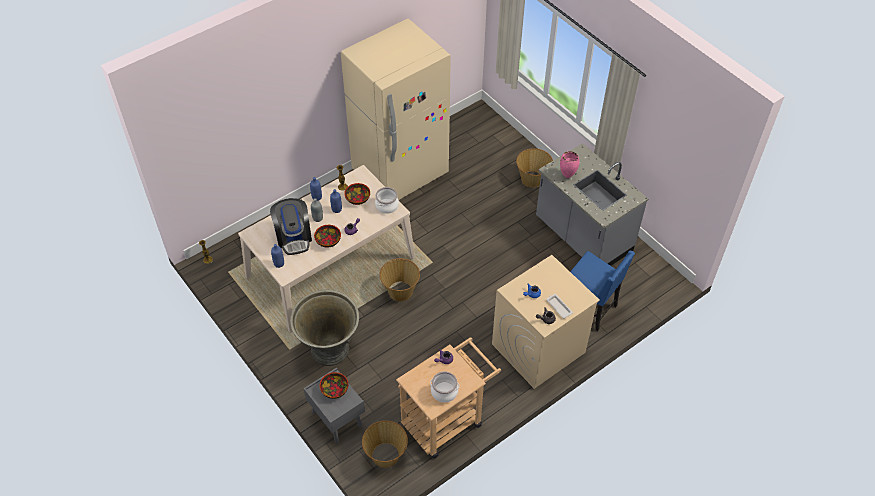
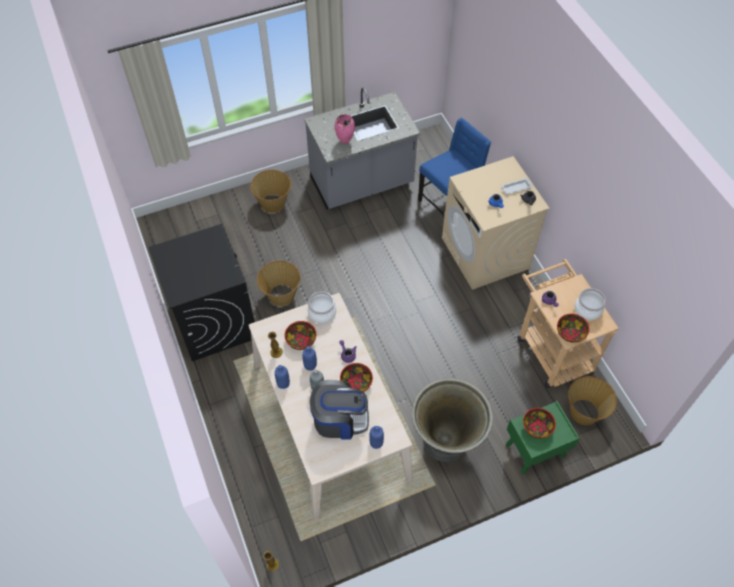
camera: 75 degrees left, 5 degrees up
(336, 418) = (534, 451): grey nightstand -> green nightstand
(400, 173) = (214, 320): beige fridge -> black washing machine
(400, 291) = (384, 356): basket -> basket (281, 295)
(414, 380) = (570, 333): none -> bowl

